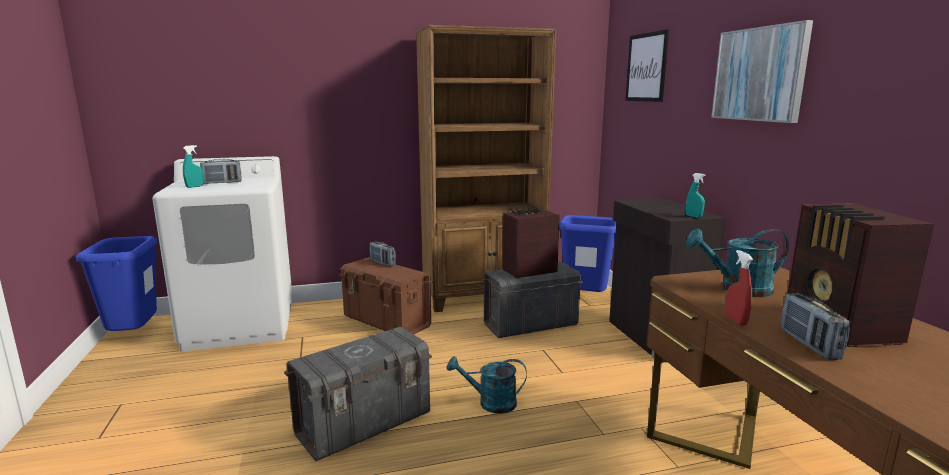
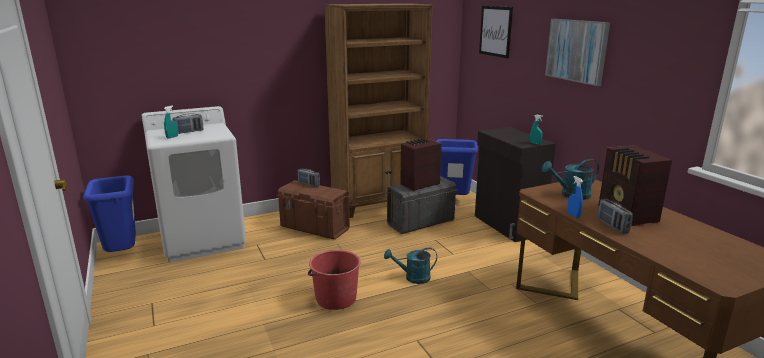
camera: 10 degrees left, 5 degrees up
(364, 423) = (335, 298): grey storage box -> red bucket
(735, 320) = (573, 215): red spray bottle -> blue spray bottle

